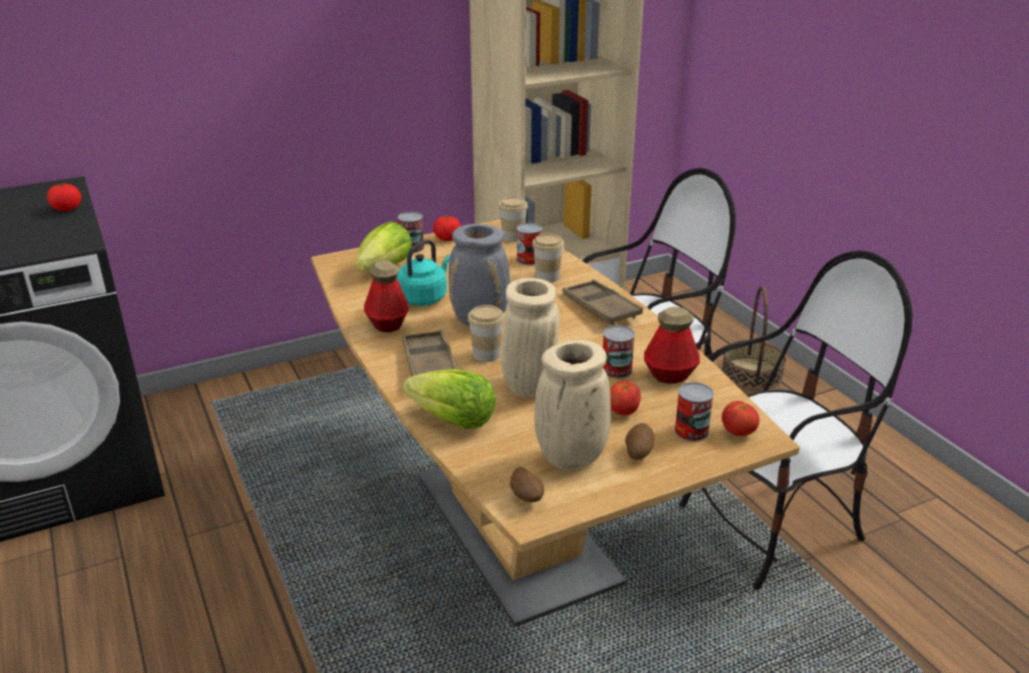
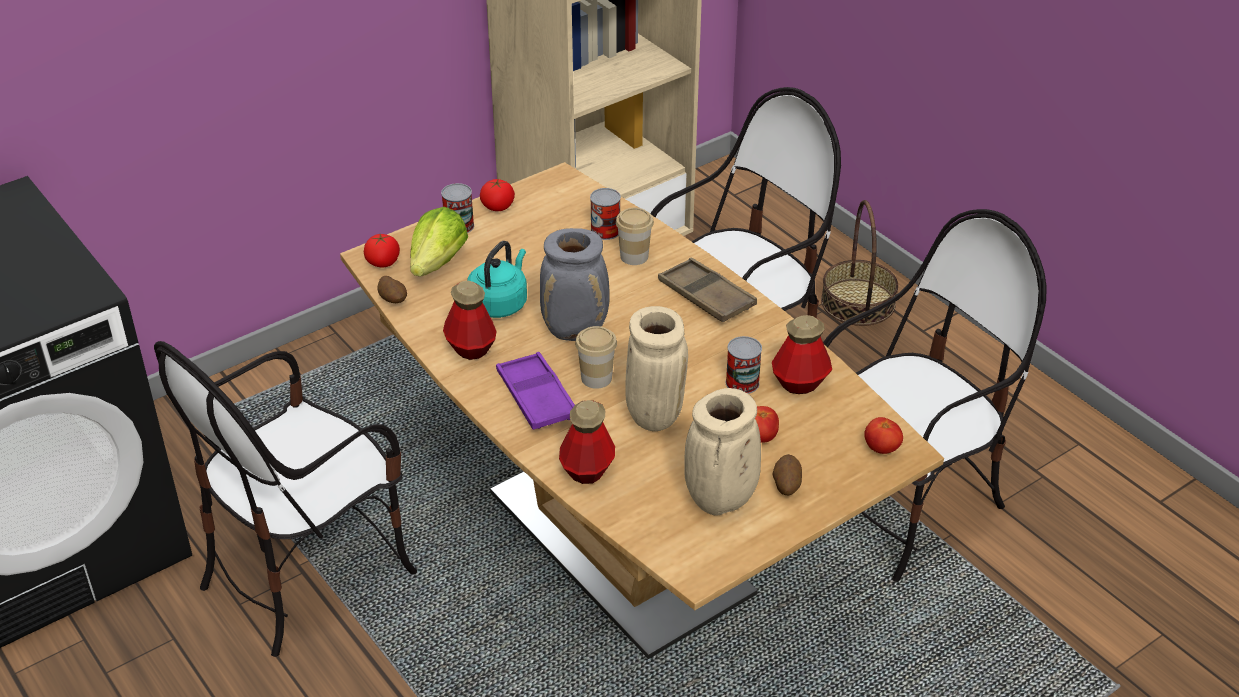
camera: 10 degrees left, 10 degrees up
(67, 209) = (41, 237): tomato -> tomato (383, 262)
(249, 520) = (307, 573): none -> chair
(429, 363) = (536, 397): brown tray -> purple tray
(454, 421) = (587, 470): lettuce -> bottle
(513, 237) = (576, 196): cup -> none
(527, 498) = (688, 552): potato -> potato (393, 300)
(691, 431) = (834, 452): can -> none

